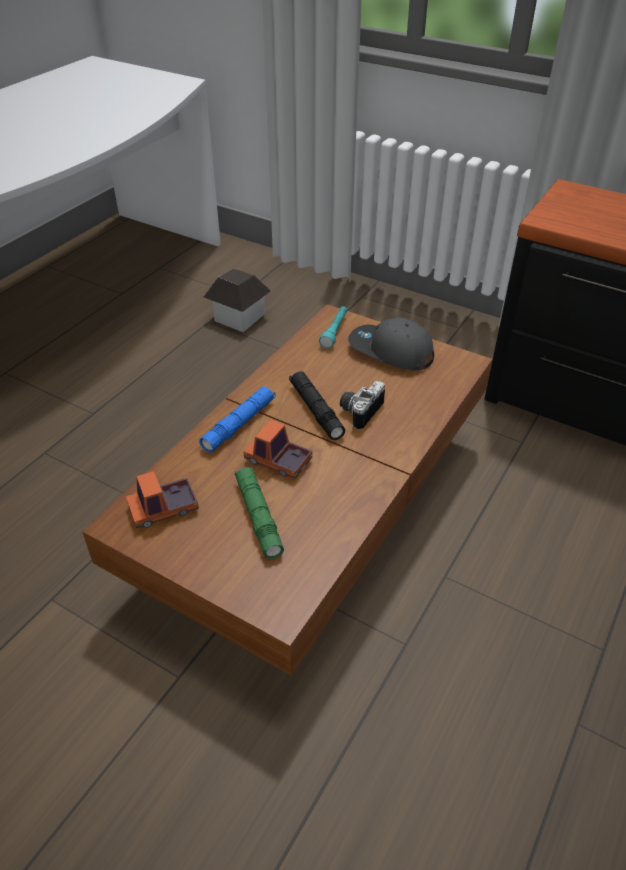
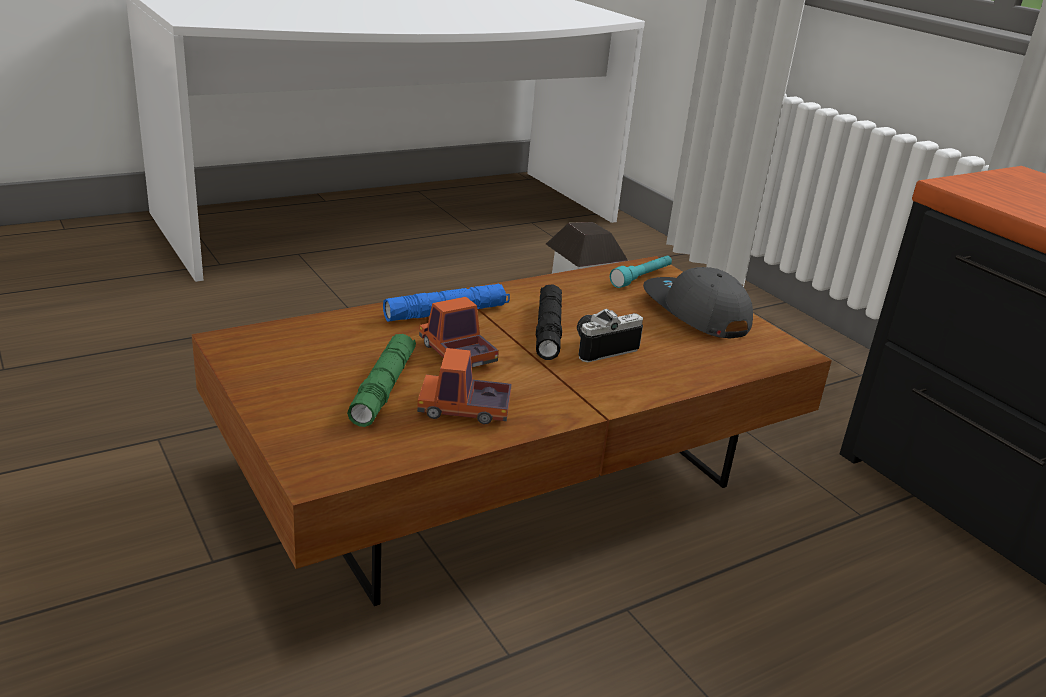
camera: 25 degrees right, 15 degrees down
(163, 509) = (290, 346): toy truck -> toy truck (464, 409)

